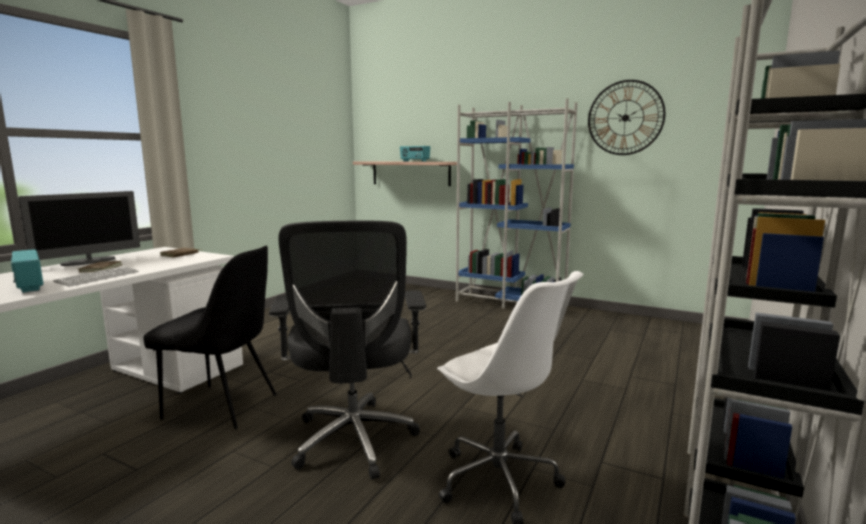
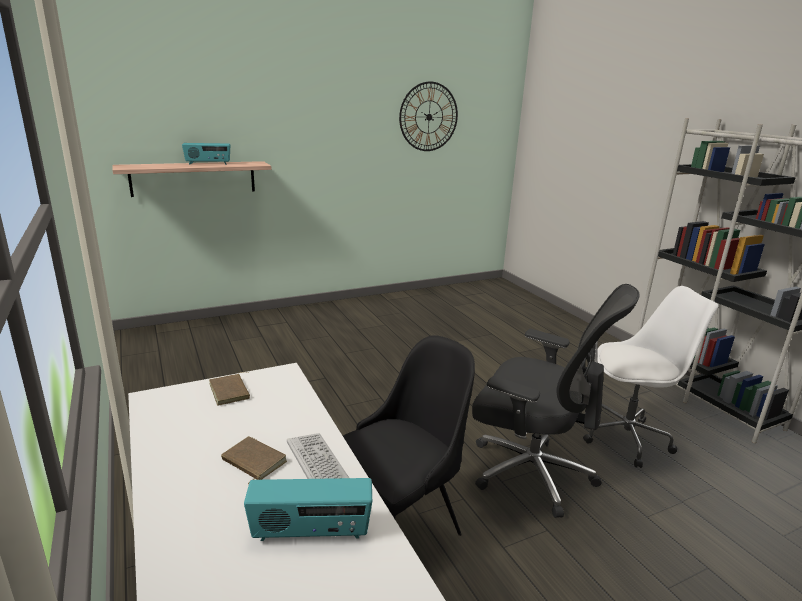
camera: 55 degrees left, 10 degrees up
(89, 261) = (165, 467): monitor -> none
(510, 304) = (347, 307): blue bookcase -> none

